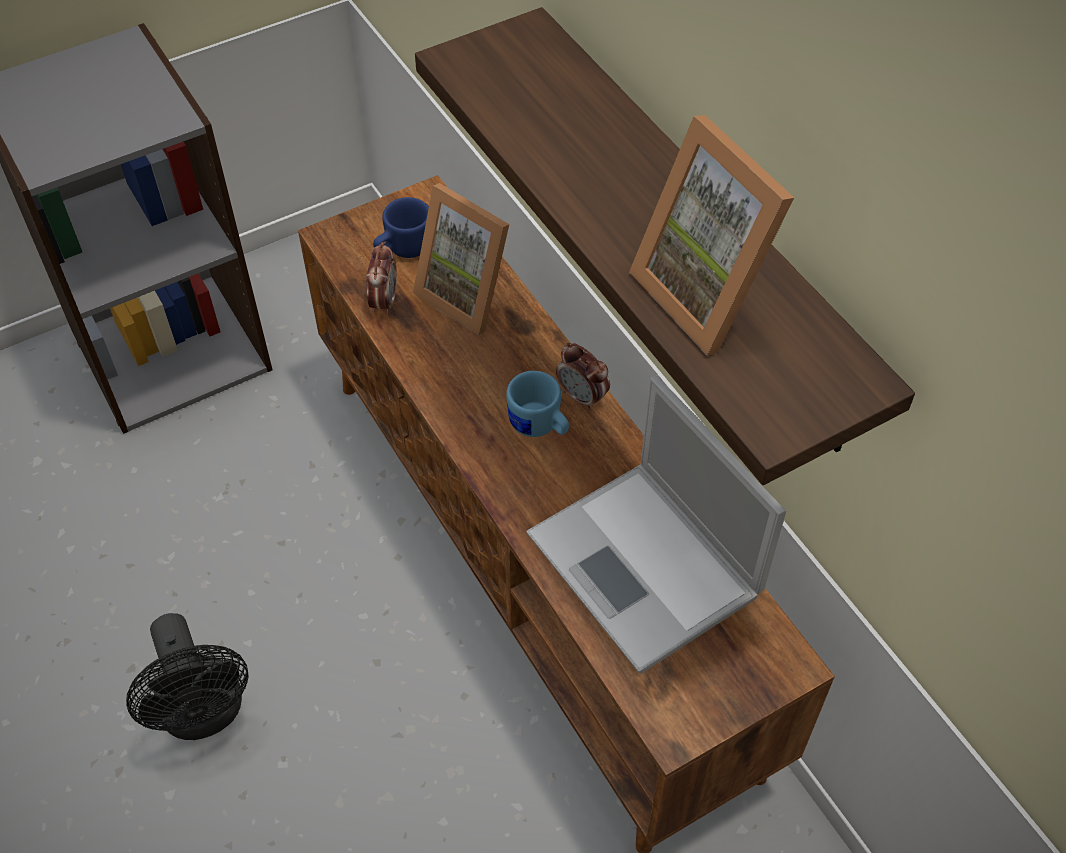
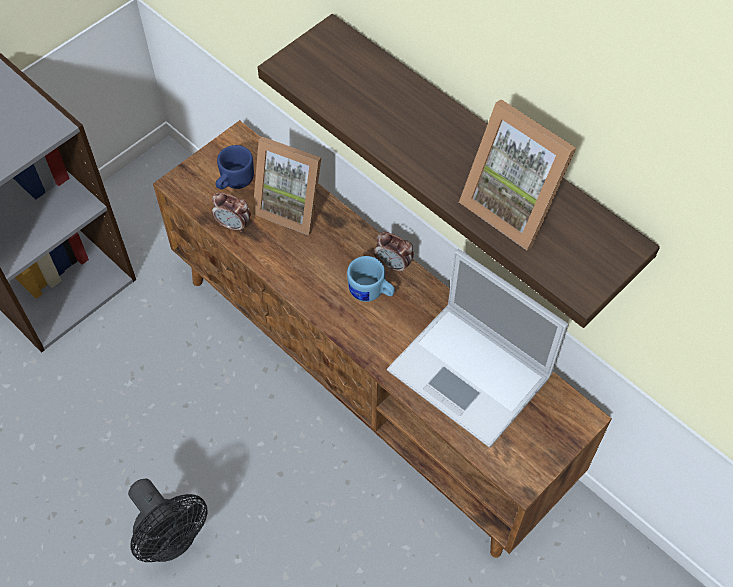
camera: 15 degrees left, 5 degrees up
(384, 302) = (233, 225): alarm clock -> alarm clock turned 120 degrees clockwise

